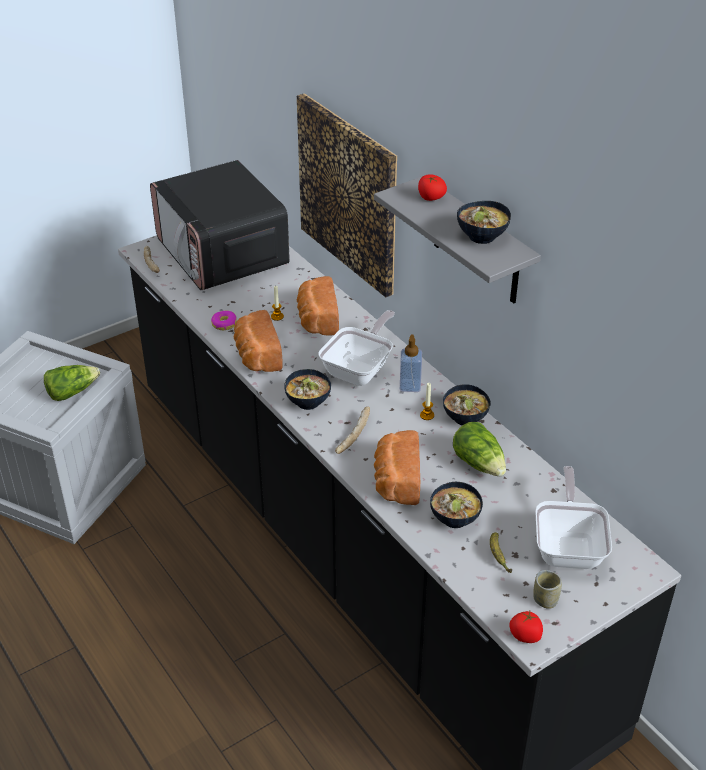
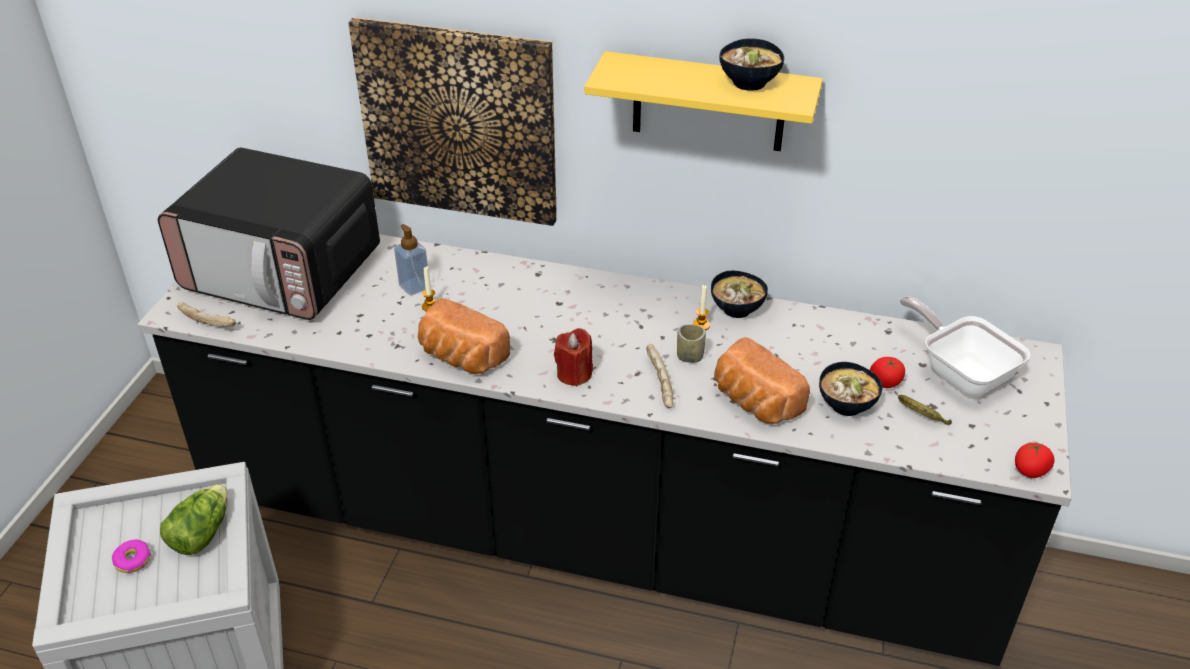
camera: 40 degrees left, 0 degrees up
(224, 324) = (380, 343): donut -> donut (133, 561)
(308, 401) = (574, 374): bowl -> red candle
(317, 320) = (477, 289): bread -> none
(360, 369) = (583, 315): frying pan -> none
(410, 386) = (650, 306): soap dispenser -> soap dispenser (414, 286)
(430, 198) = (646, 68): tomato -> tomato (885, 382)
(476, 243) = (708, 102): grey shelf -> yellow shelf
(479, 463) = (802, 343): lettuce -> none
(545, 600) = (1004, 430): cup -> cup (690, 356)

